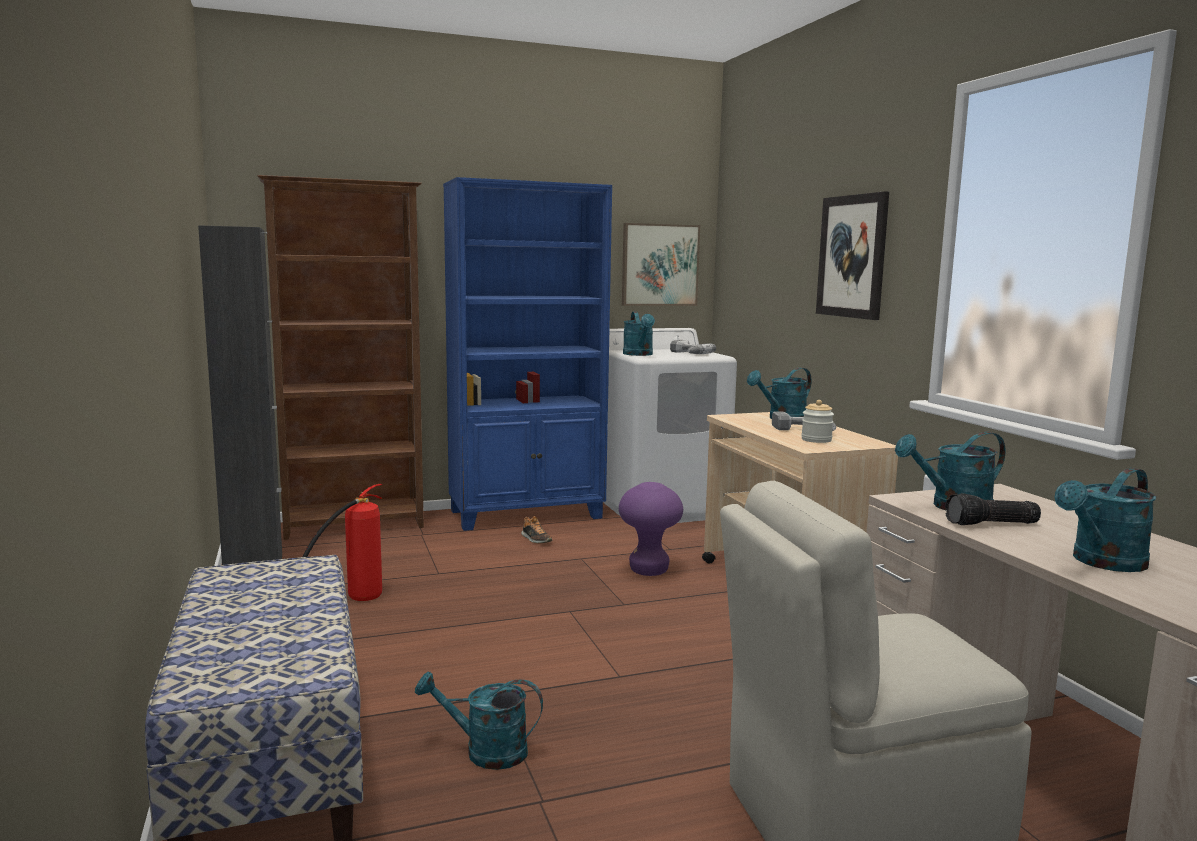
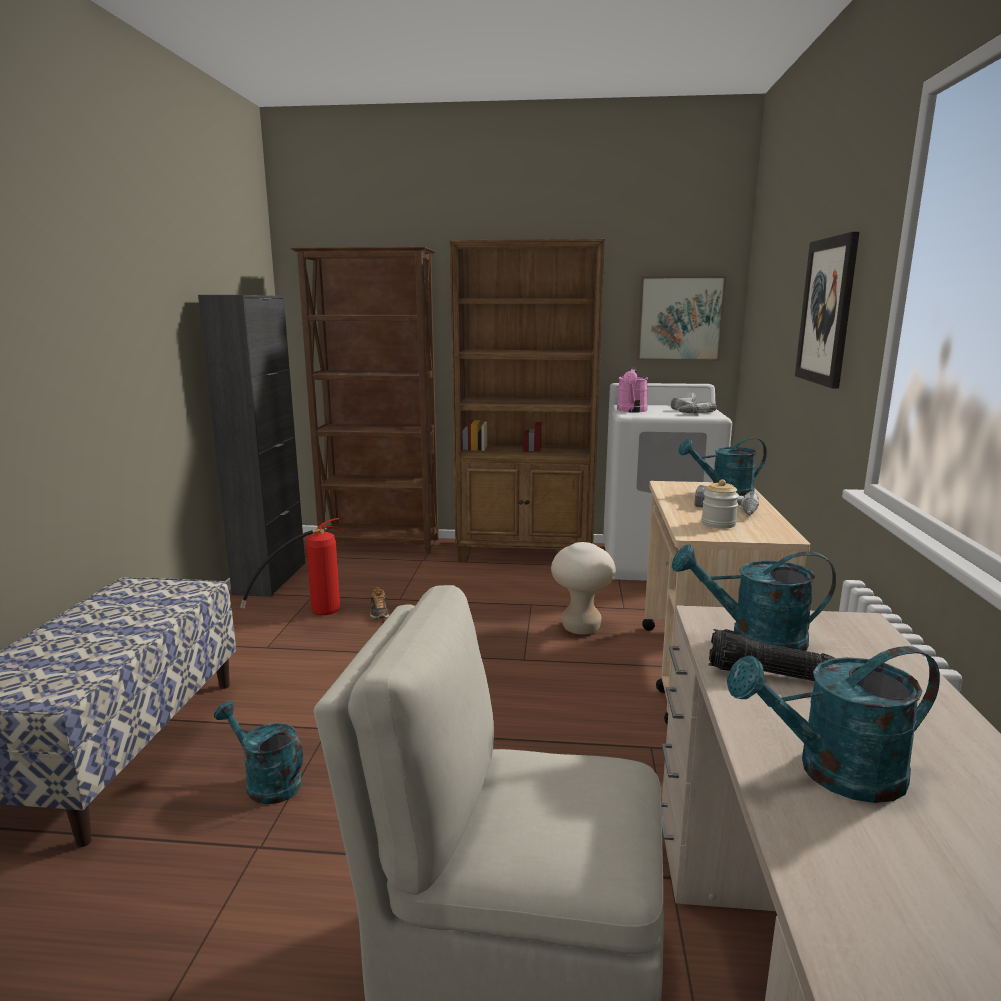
camera: 25 degrees right, 5 degrees up
(527, 514) = (526, 553): blue bookcase -> brown bookcase
(535, 539) = (509, 579): shoe -> shoe (379, 612)
(639, 354) = (631, 411): turquoise watering can -> pink watering can
(649, 571) = (581, 628): purple stool -> beige stool

